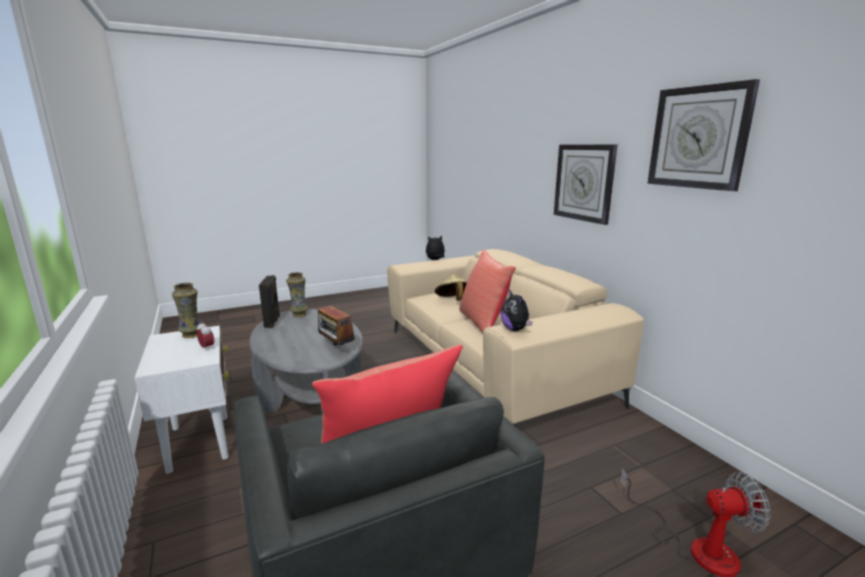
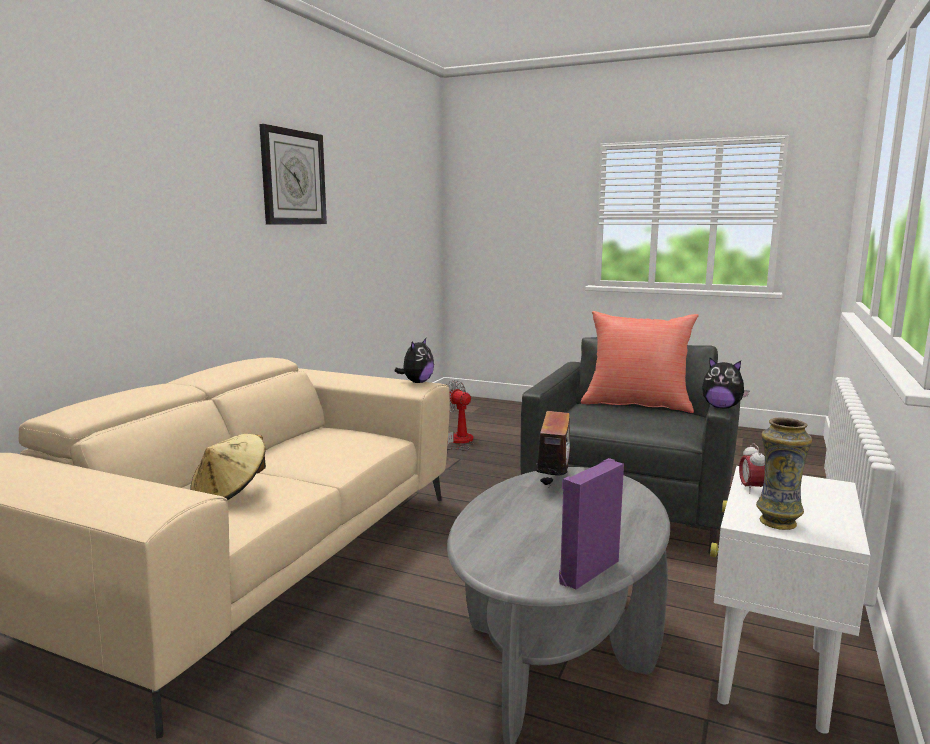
camera: 130 degrees left, 5 degrees down
(273, 322) = (587, 571): black speaker -> purple speaker
(299, 314) = (515, 569): vase -> none
(435, 260) = (65, 492): plush toy -> plush toy (721, 407)
(483, 323) = (313, 457): red pillow -> none
(584, 182) = (187, 232): wall clock -> none

